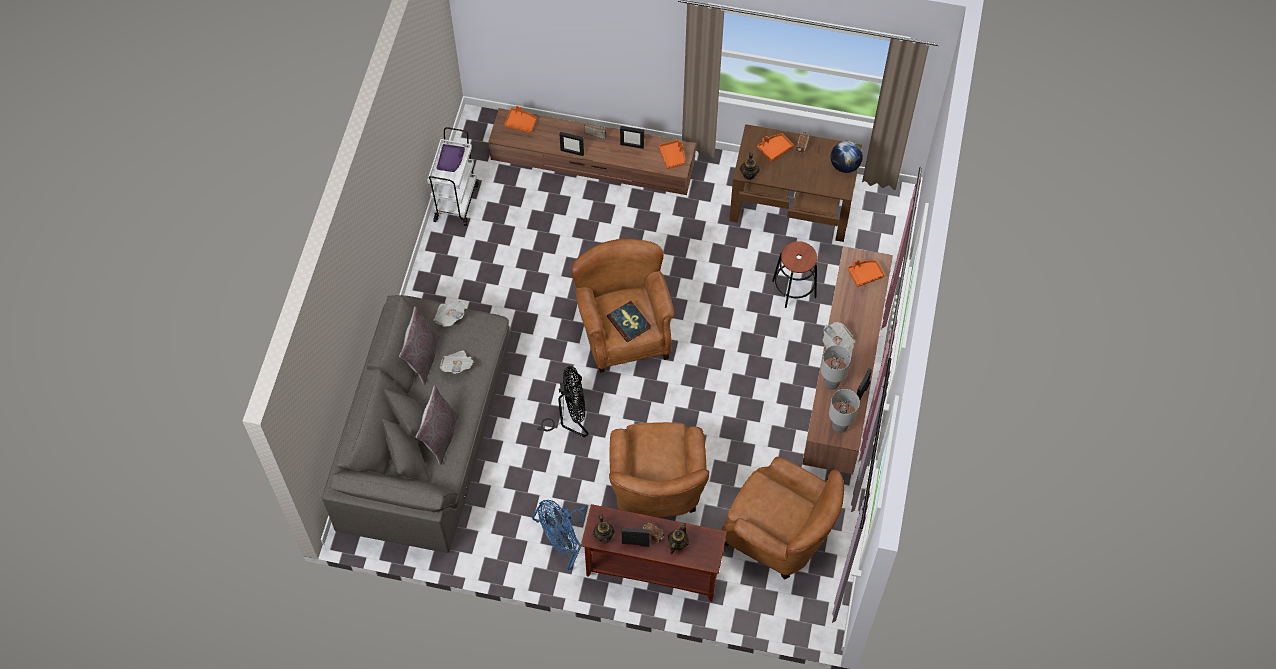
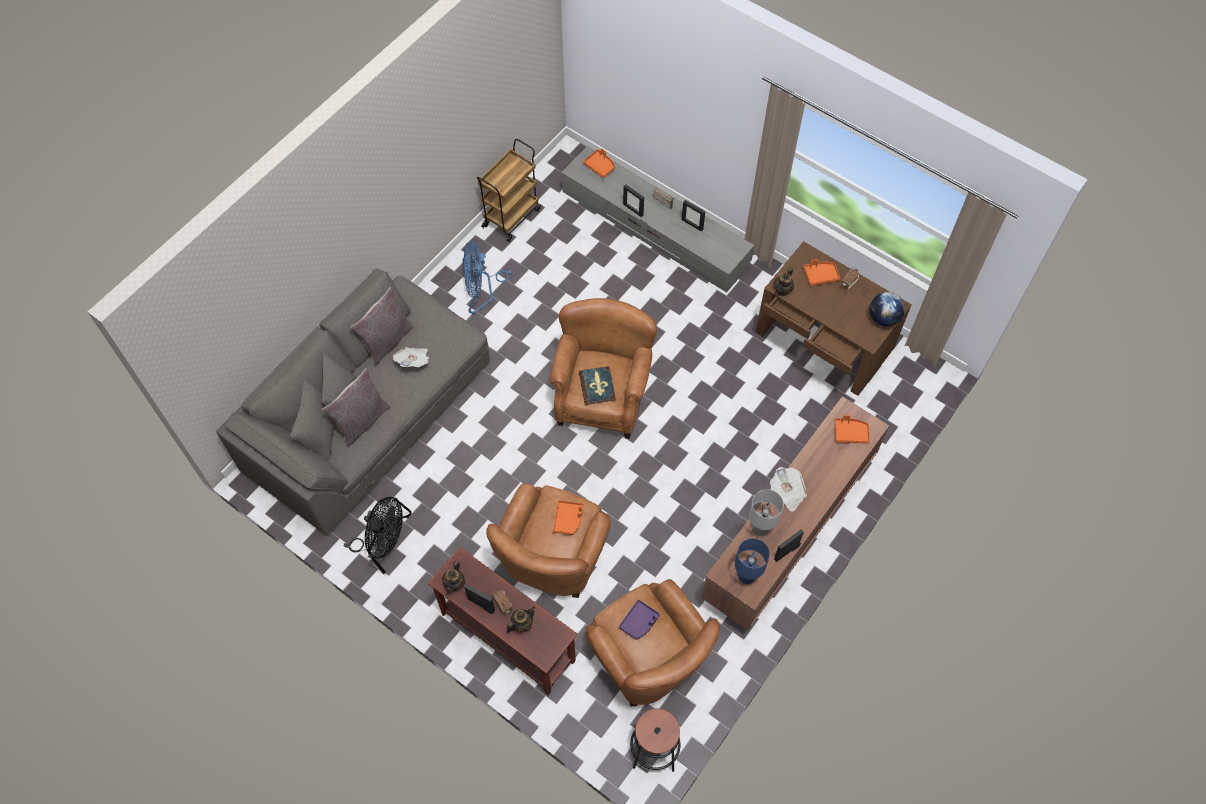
camera: 25 degrees right, 0 degrees up
(450, 317) = (433, 314): newspaper -> none
(451, 160) = (510, 172): purple tray -> purple tray (639, 622)
(456, 202) = (512, 217): white cart -> brown cart
(563, 536) = (441, 566): blue fan -> blue fan (481, 287)
(569, 413) = (509, 451): black fan -> black fan (382, 542)
(592, 160) = (655, 227): brown tv stand -> grey tv stand
(672, 156) = (725, 249): orange tray -> orange tray (568, 519)
(794, 289) = (785, 422): black stool -> black stool (654, 749)
(839, 427) = (746, 576): grey table lamp -> blue table lamp

